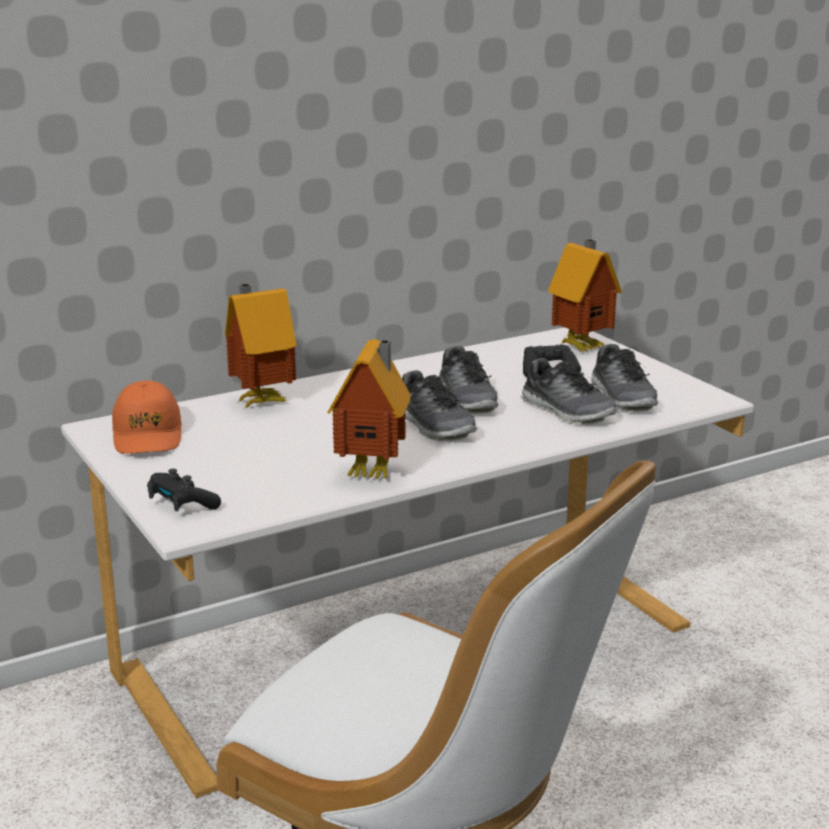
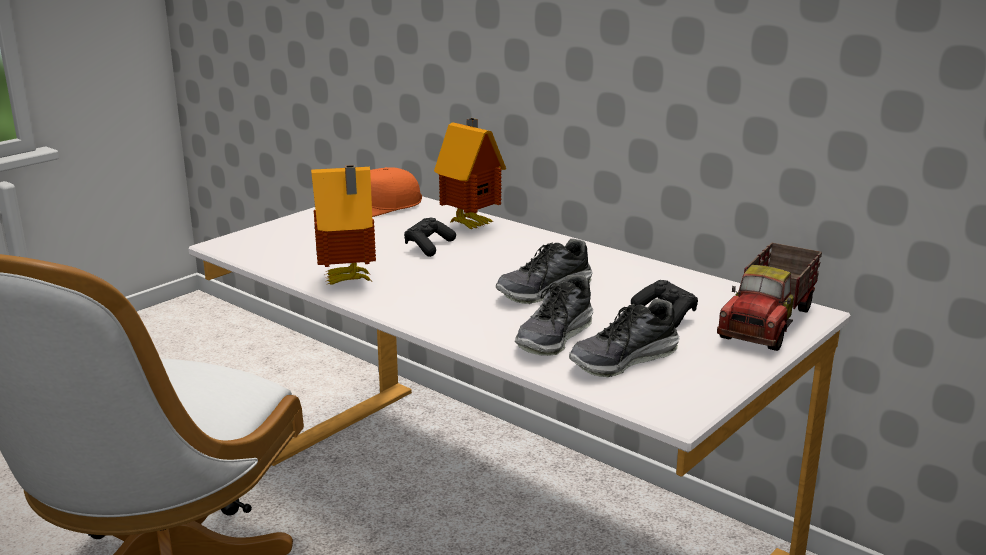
camera: 70 degrees right, 0 degrees up
(182, 504) = (260, 237): black game controller -> black game controller (429, 246)
(434, 426) = (465, 287): shoe -> none
(583, 346) = (769, 323): toy house -> toy truck

